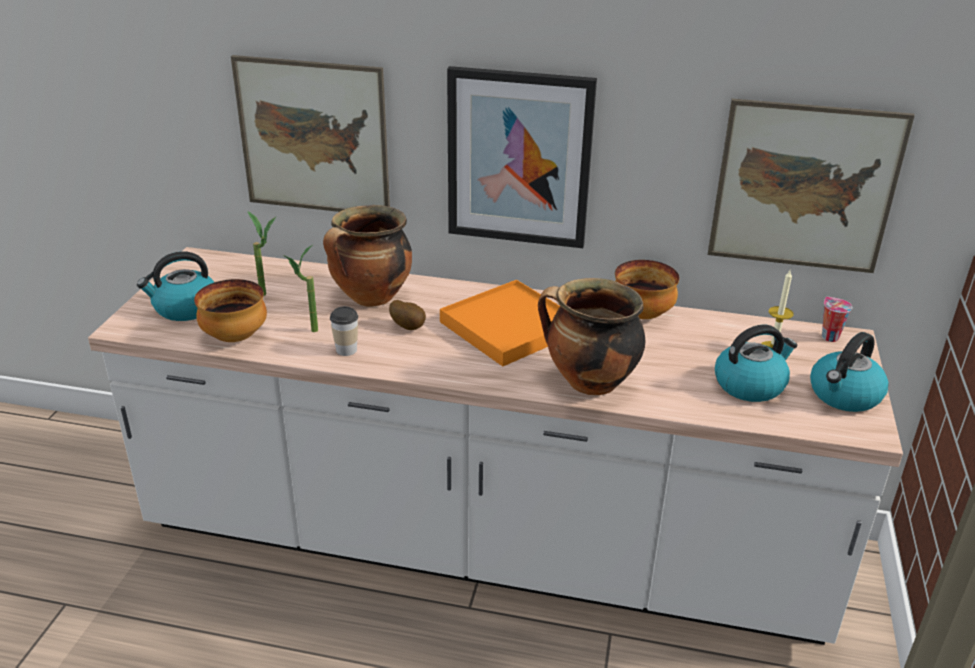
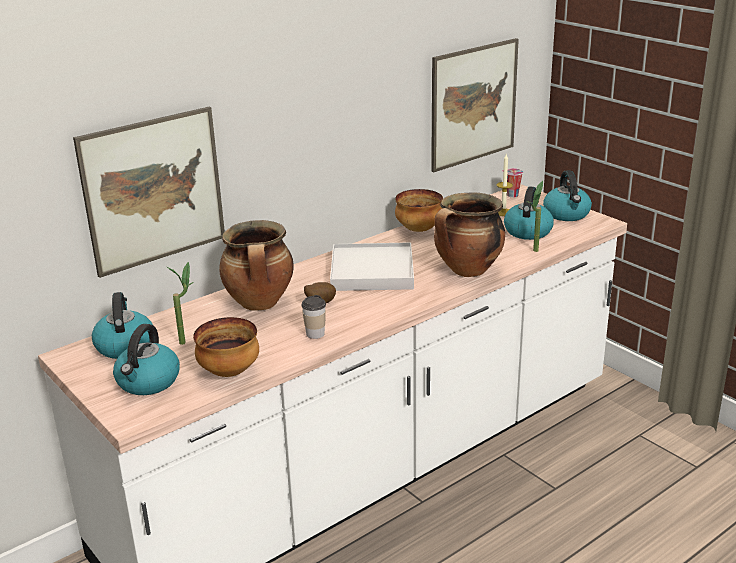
camera: 50 degrees left, 5 degrees down
(233, 272) = (125, 345): none -> kettle
(307, 331) = (267, 341): potted plant -> potted plant (534, 253)
(509, 327) = (372, 271): orange tray -> white tray
(519, 158) = (313, 147): picture -> none

